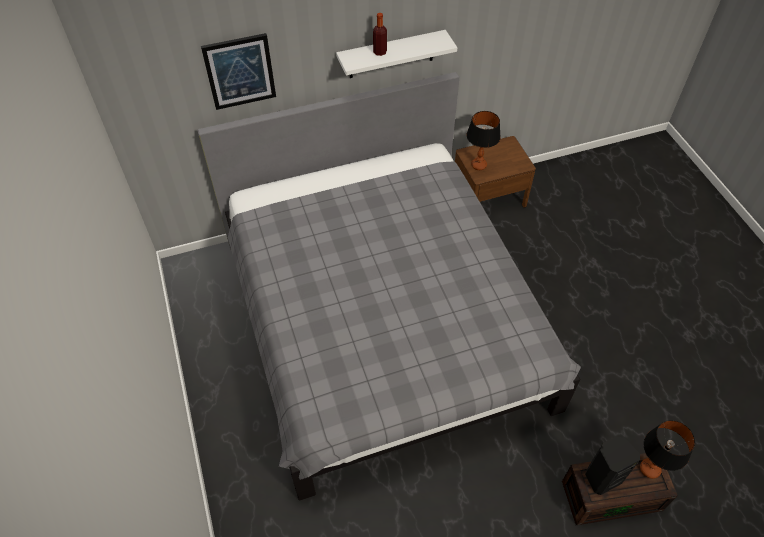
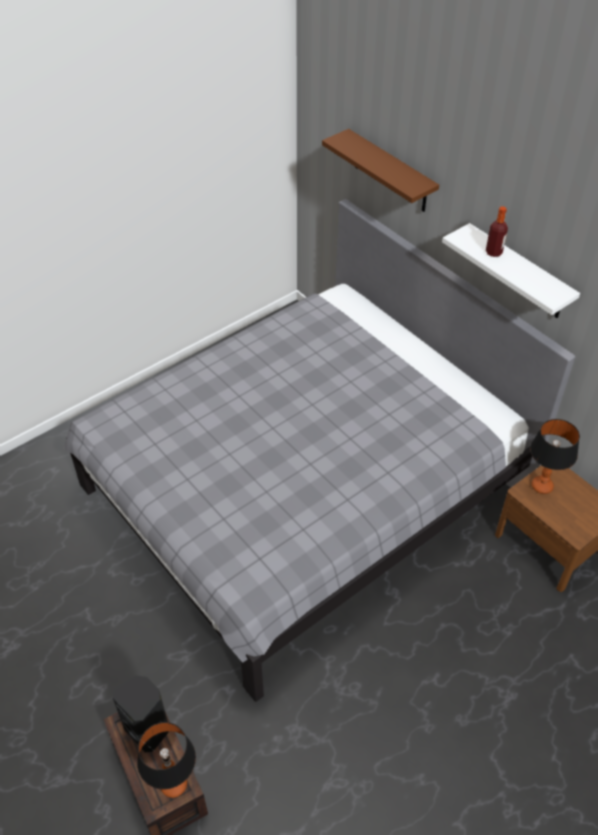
camera: 70 degrees right, 5 degrees down
(240, 71) = (390, 172): picture -> brown shelf

